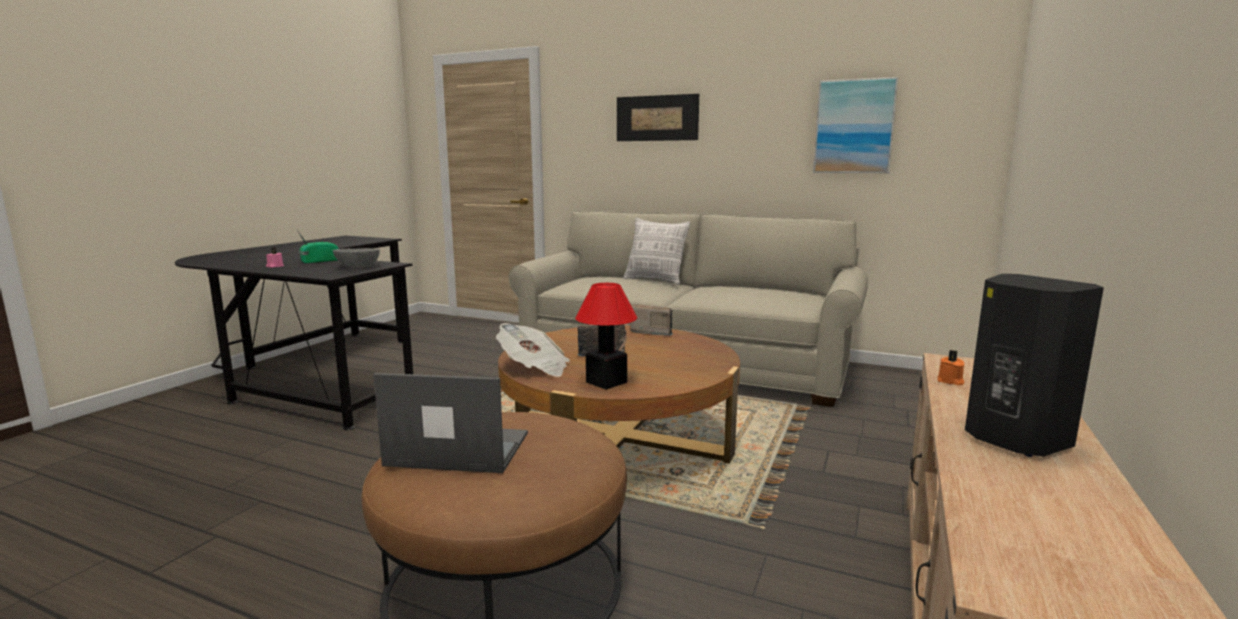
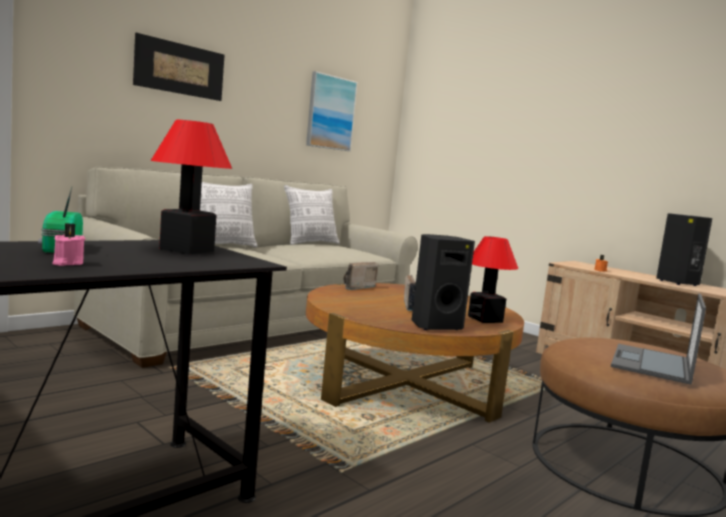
camera: 70 degrees left, 5 degrees down
(358, 267) = (187, 250): grey bowl -> table lamp
(534, 368) = (435, 326): newspaper -> black speaker
(772, 288) = (310, 243): none -> pillow

